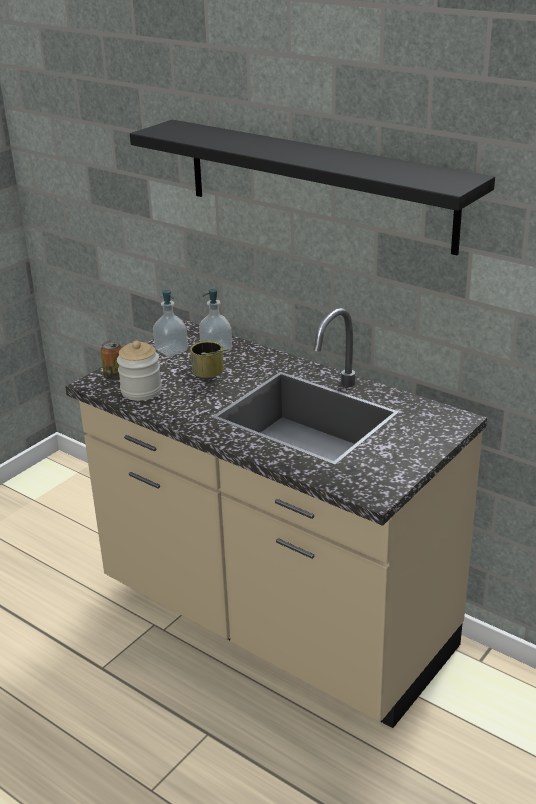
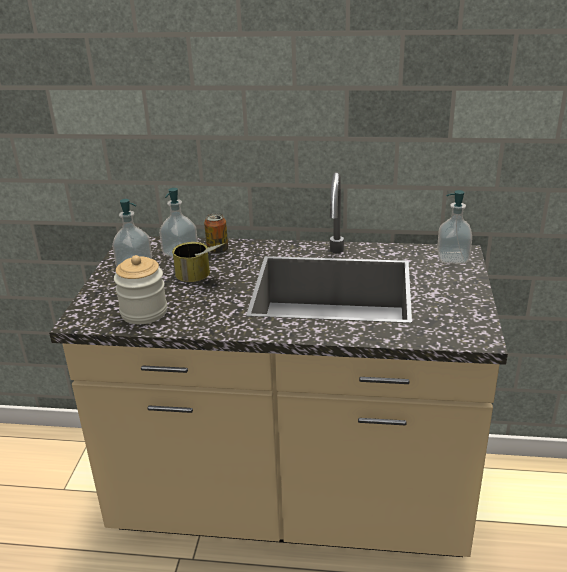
camera: 30 degrees left, 0 degrees up
(114, 377) = (99, 307): can -> can (217, 250)
(316, 184) = (276, 52): black shelf -> none
(443, 421) = (452, 258): none -> soap dispenser

